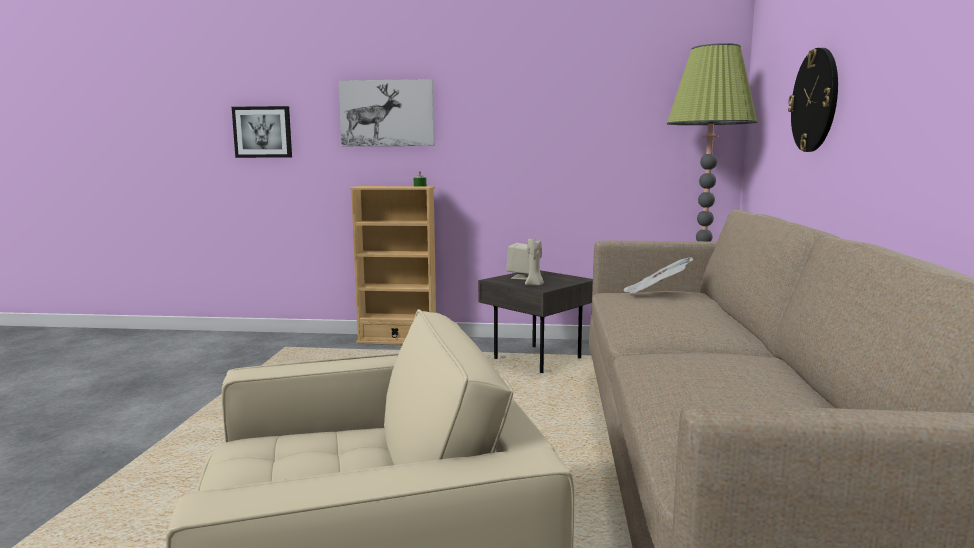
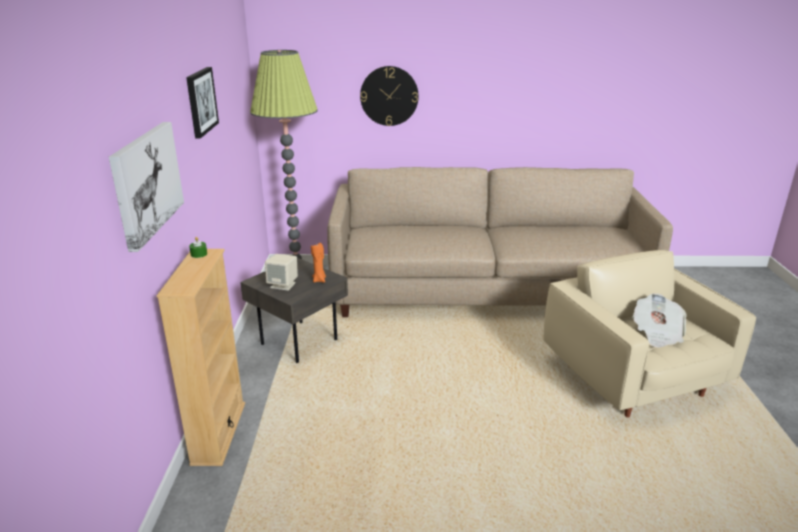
camera: 95 degrees left, 15 degrees up
(263, 132) = (57, 293): picture -> picture (201, 101)
(534, 285) = (319, 280): beige candle -> orange candle
(655, 293) = (387, 237): newspaper -> newspaper (657, 333)

